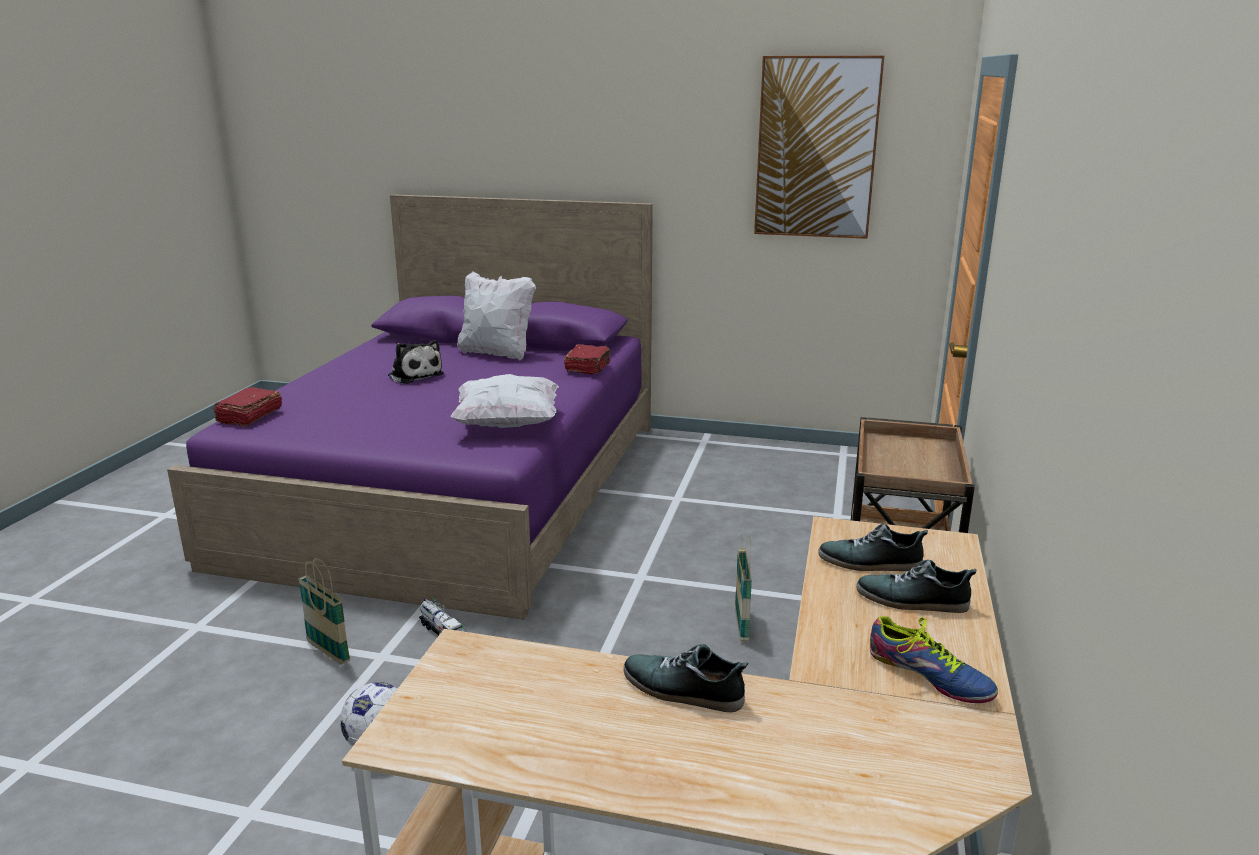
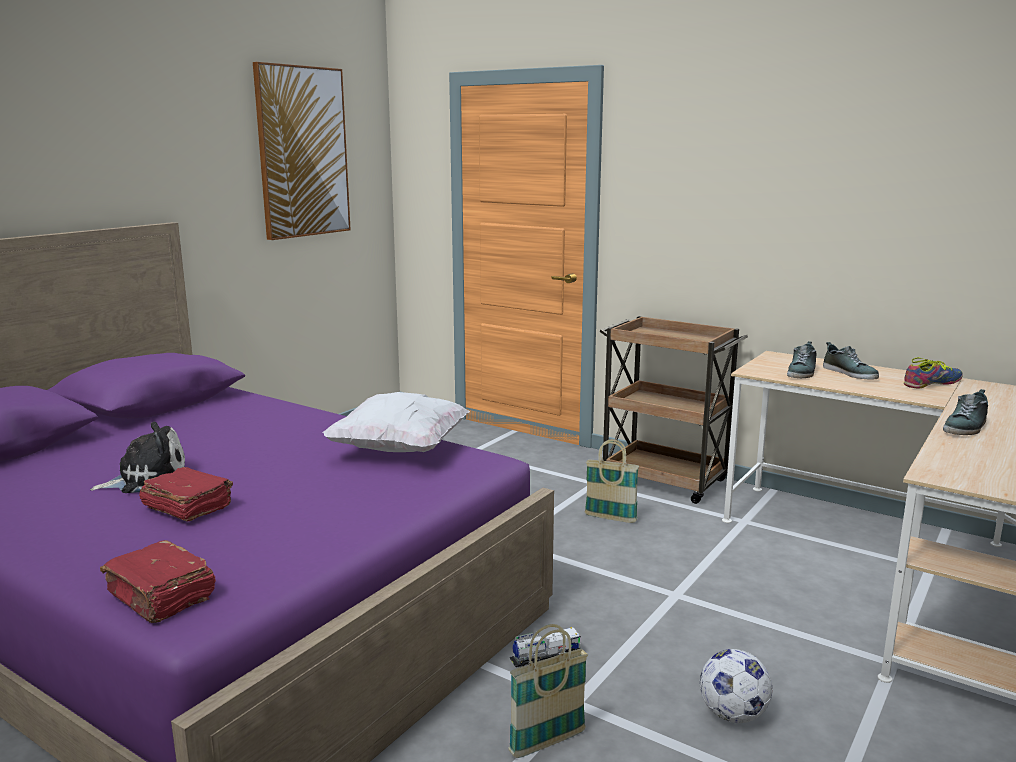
camera: 70 degrees left, 5 degrees down
(497, 353) = (138, 433): white pillow -> none
(588, 368) = (270, 403): red book -> red book (187, 508)
(912, 600) = (850, 373): shoe -> shoe turned 60 degrees counterclockwise

